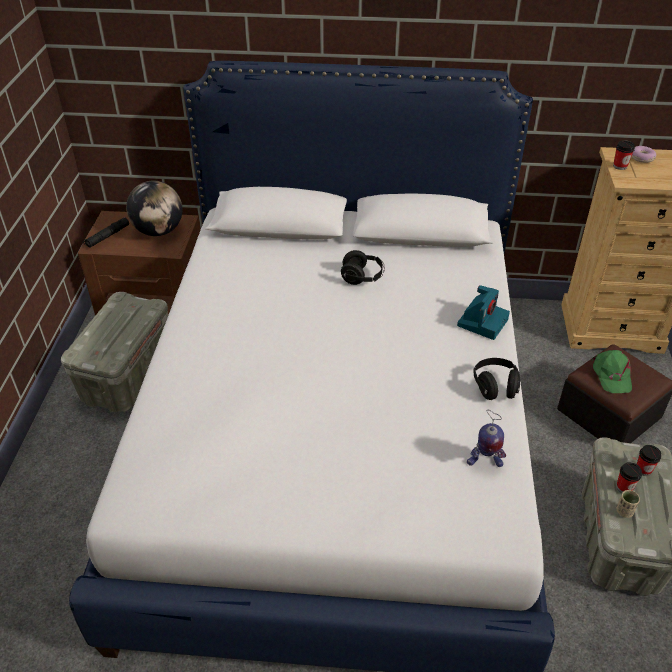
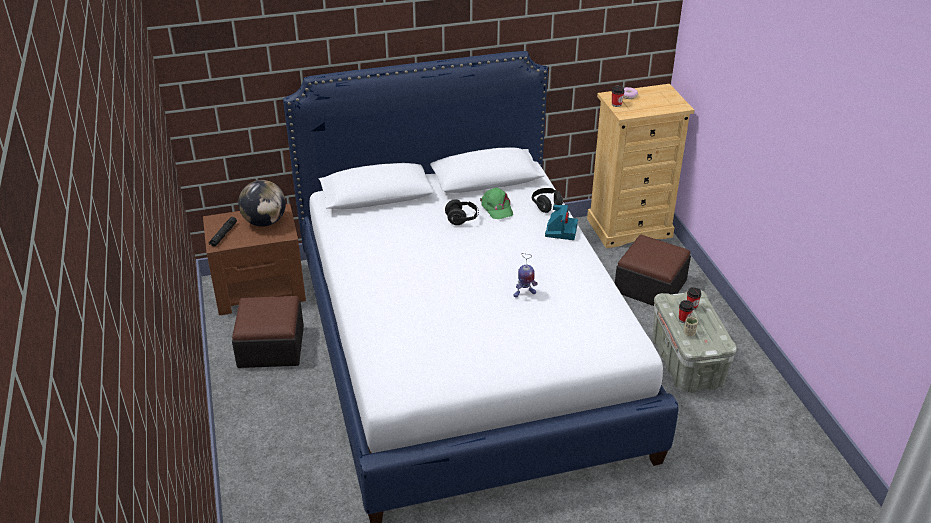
camera: 20 degrees left, 5 degrees down
(127, 375) = (271, 346): grey storage box -> ottoman
(484, 462) = (603, 312): toy robot -> toy robot (524, 293)
(495, 387) = (588, 268): black headphones -> black headphones (547, 206)
(611, 375) = (647, 254): green cap -> green cap (496, 208)

